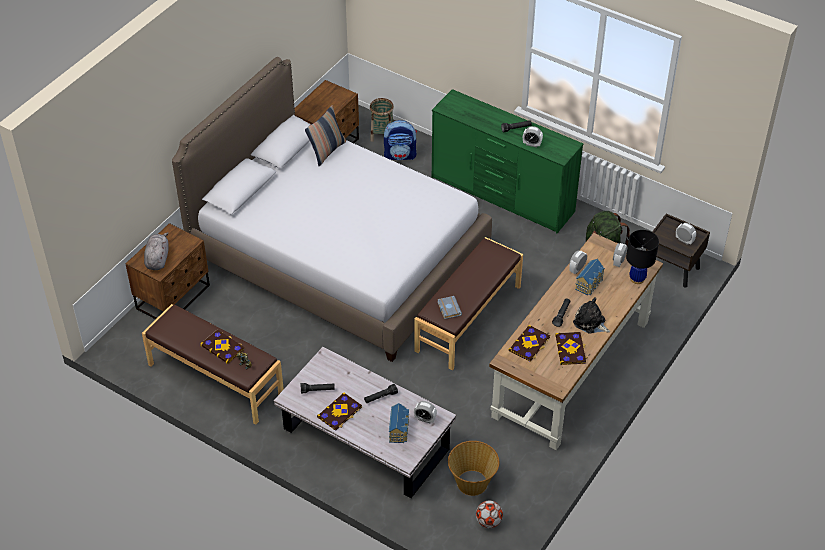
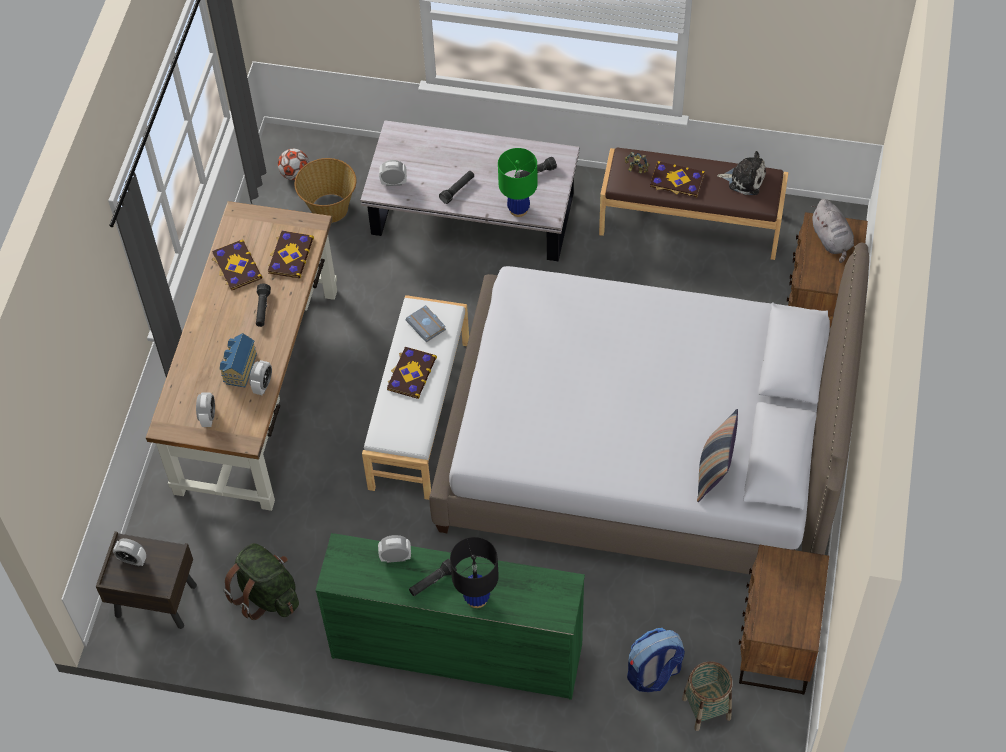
camera: 160 degrees right, 10 degrees up
(340, 412) = (495, 157): book -> book (411, 373)
(344, 368) = (518, 209): none -> green table lamp
(399, 430) = (417, 161): toy house -> none
(467, 318) = (421, 415): brown bench -> white bench
(590, 323) = (221, 311): plush toy -> plush toy (744, 179)
(637, 279) = (176, 398): black table lamp -> black table lamp (477, 598)

